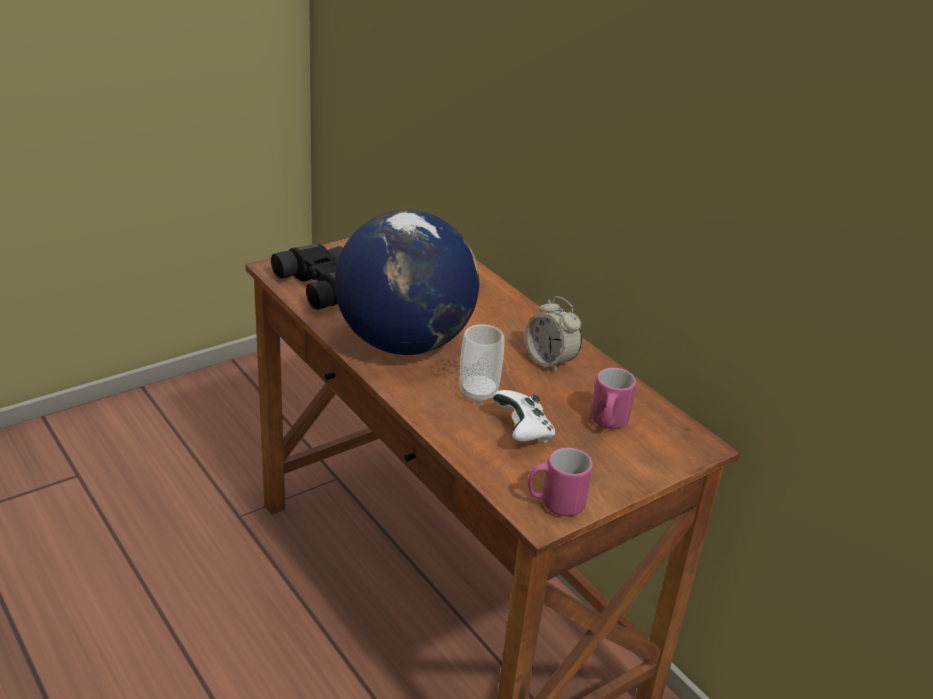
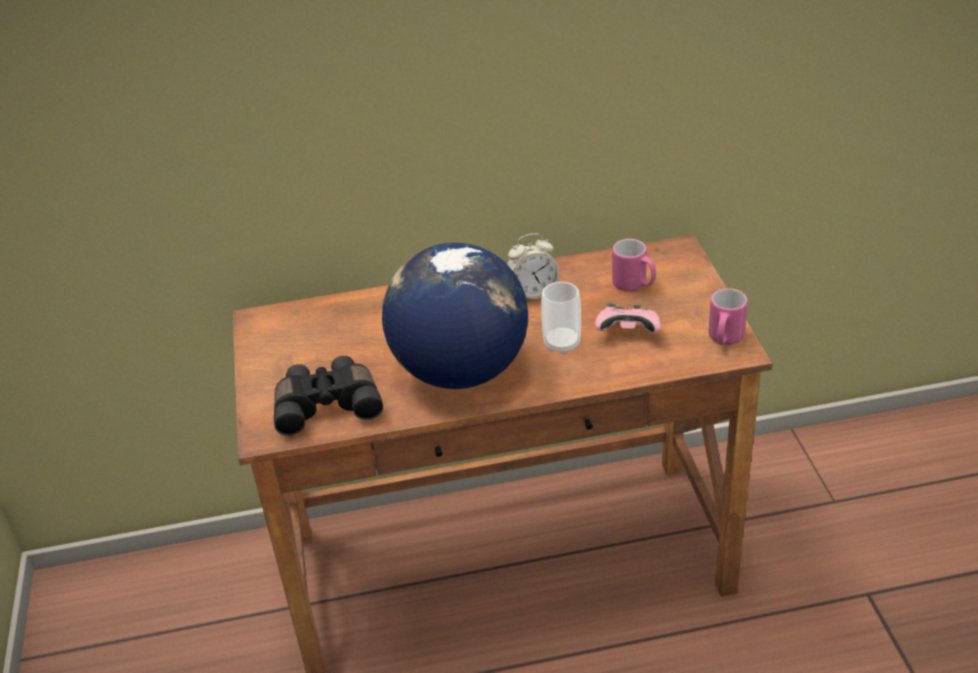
camera: 60 degrees left, 5 degrees up
(523, 432) = (628, 333): white game controller -> pink game controller

